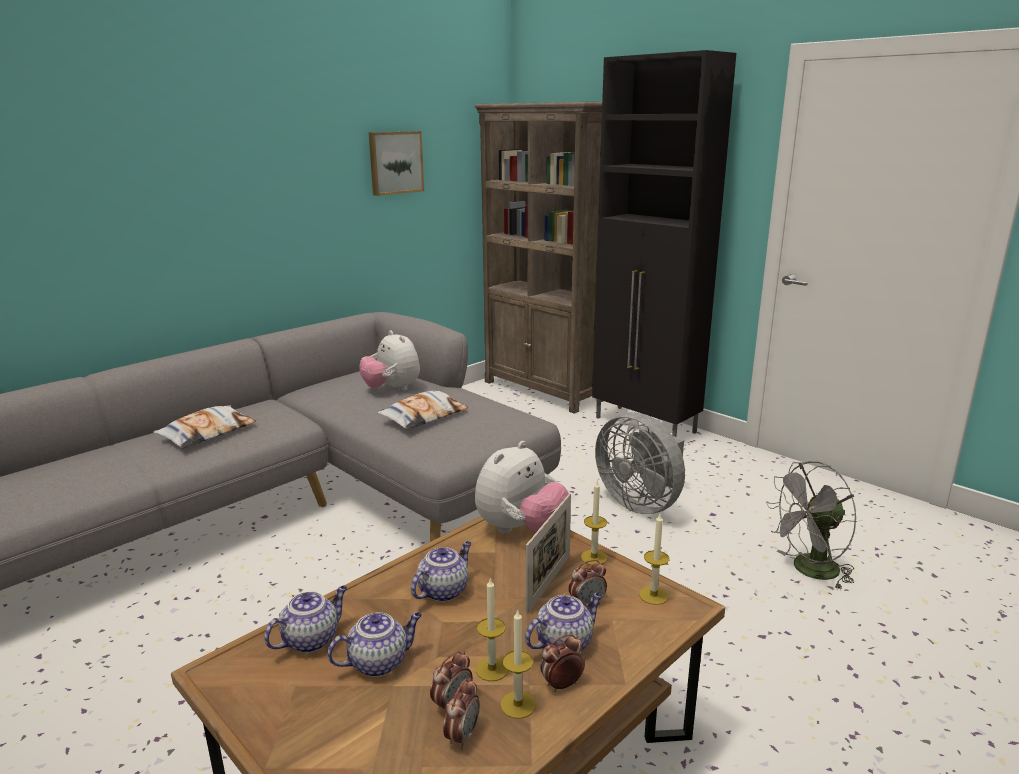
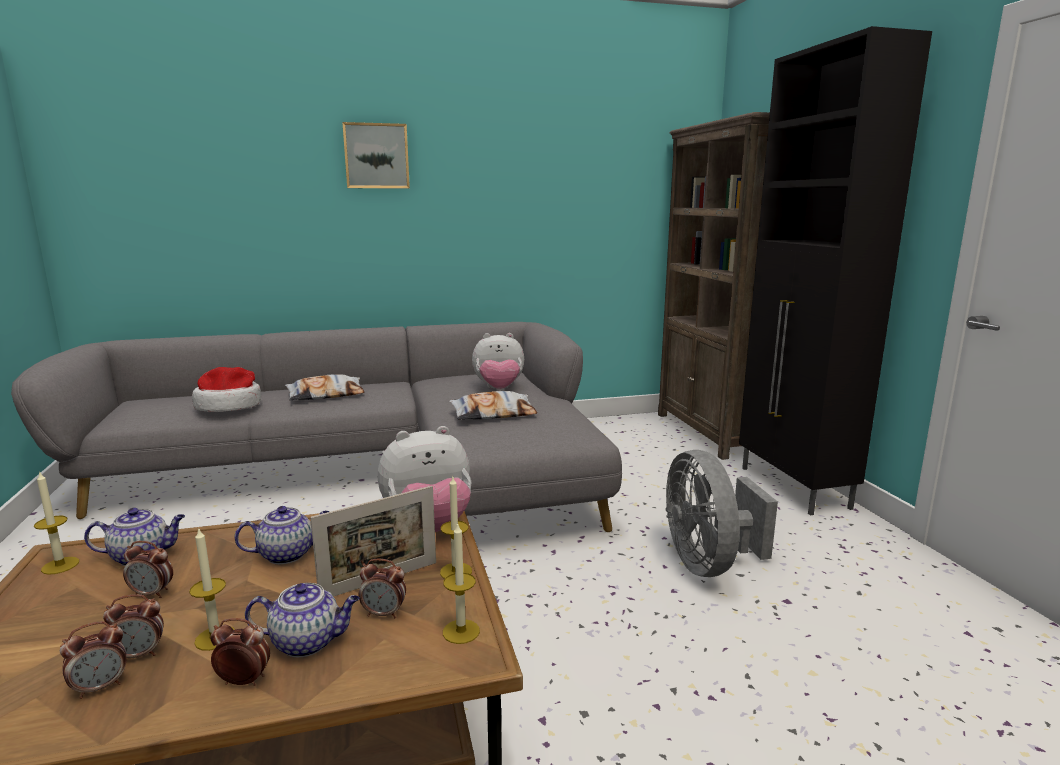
camera: 30 degrees right, 5 degrees down
(107, 471) = (229, 406): none -> hat
(379, 662) = (152, 593): teapot -> alarm clock
(392, 389) = (499, 389): plush toy -> plush toy turned 90 degrees counterclockwise
(395, 162) = (573, 184): picture -> picture (376, 156)
(518, 704) = (182, 681): candle -> candle (60, 565)
(809, 571) = (861, 713): grey fan -> none

